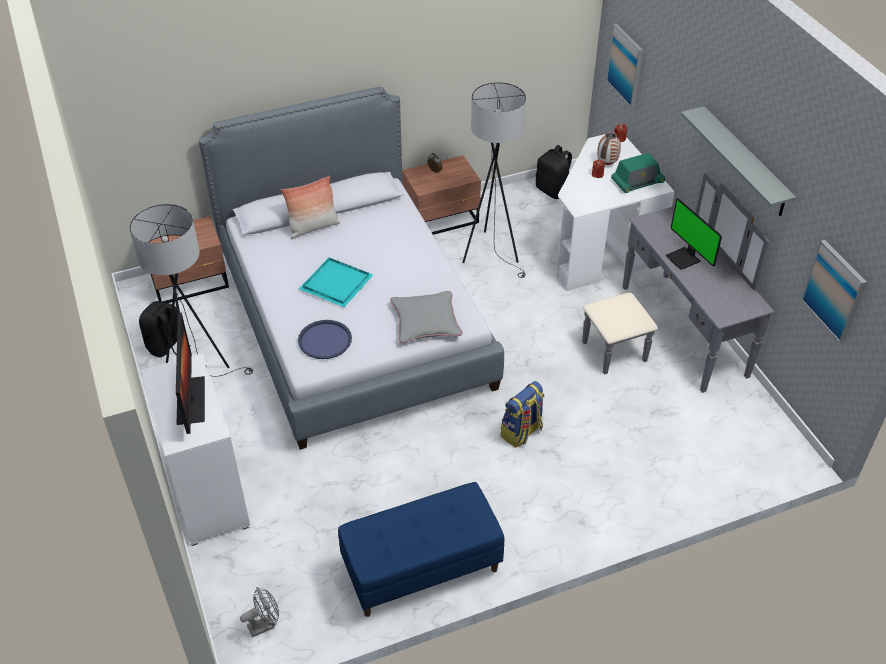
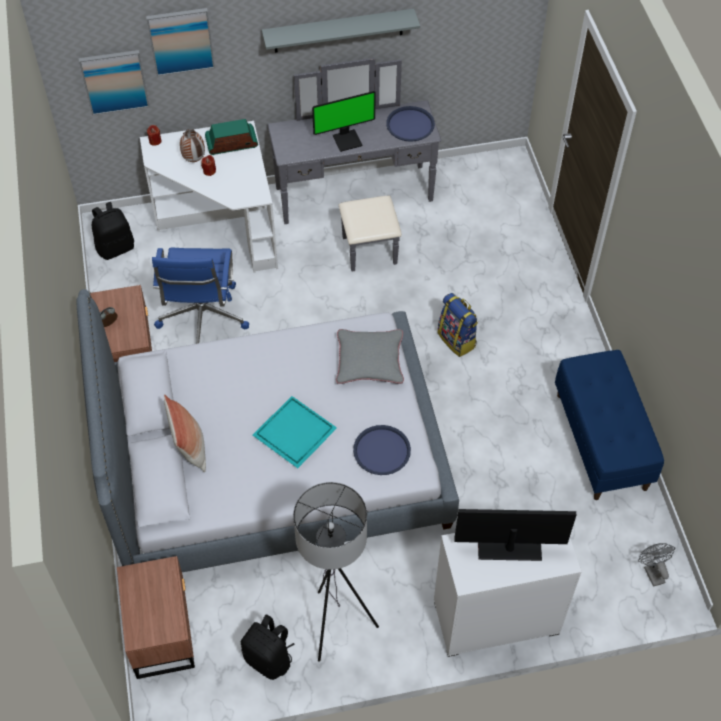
camera: 80 degrees left, 10 degrees up
(493, 253) = (202, 319): grey floor lamp -> blue office chair
(637, 182) = (231, 143): radio -> radio turned 90 degrees counterclockwise
(729, 301) = (410, 124): none -> blue tray
(834, 290) = (484, 35): picture -> picture (181, 41)

